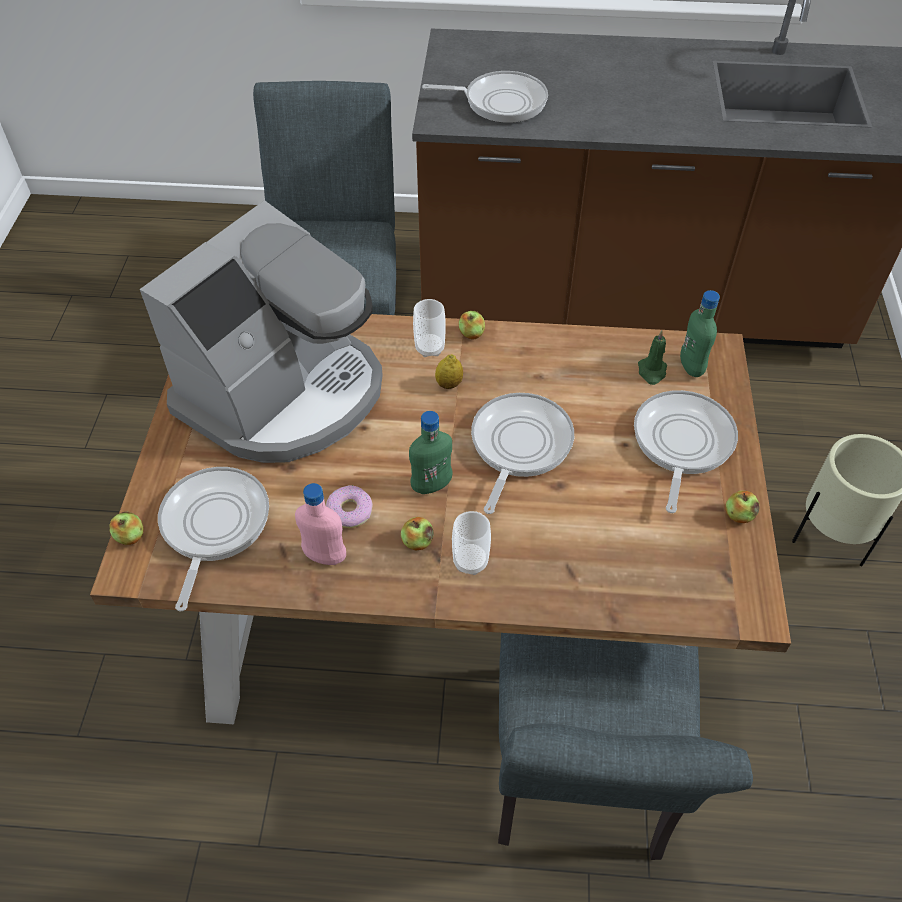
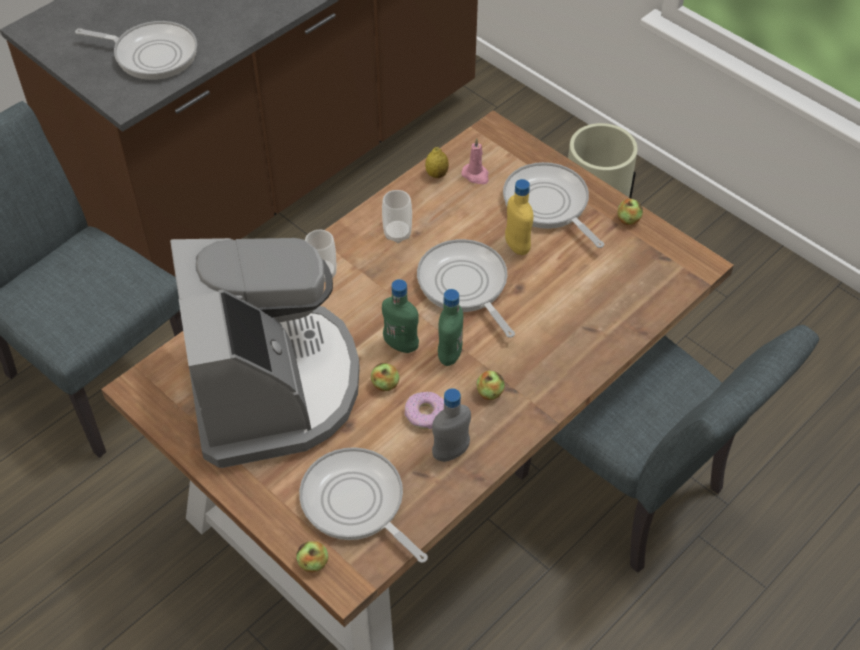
camera: 50 degrees left, 0 degrees up
(325, 556) = (451, 452): pink bottle -> grey bottle
(449, 384) = (369, 285): lemon -> lemon (436, 174)
(470, 561) = (533, 375): cup -> cup (397, 234)
(471, 334) = (335, 242): apple -> apple (385, 384)
(500, 102) = (151, 54): frying pan -> frying pan turned 60 degrees clockwise
(605, 452) = (517, 246): none -> yellow bottle
(652, 372) = (476, 175): green candle -> pink candle
(691, 367) = (493, 153): green bottle -> green bottle (401, 345)

